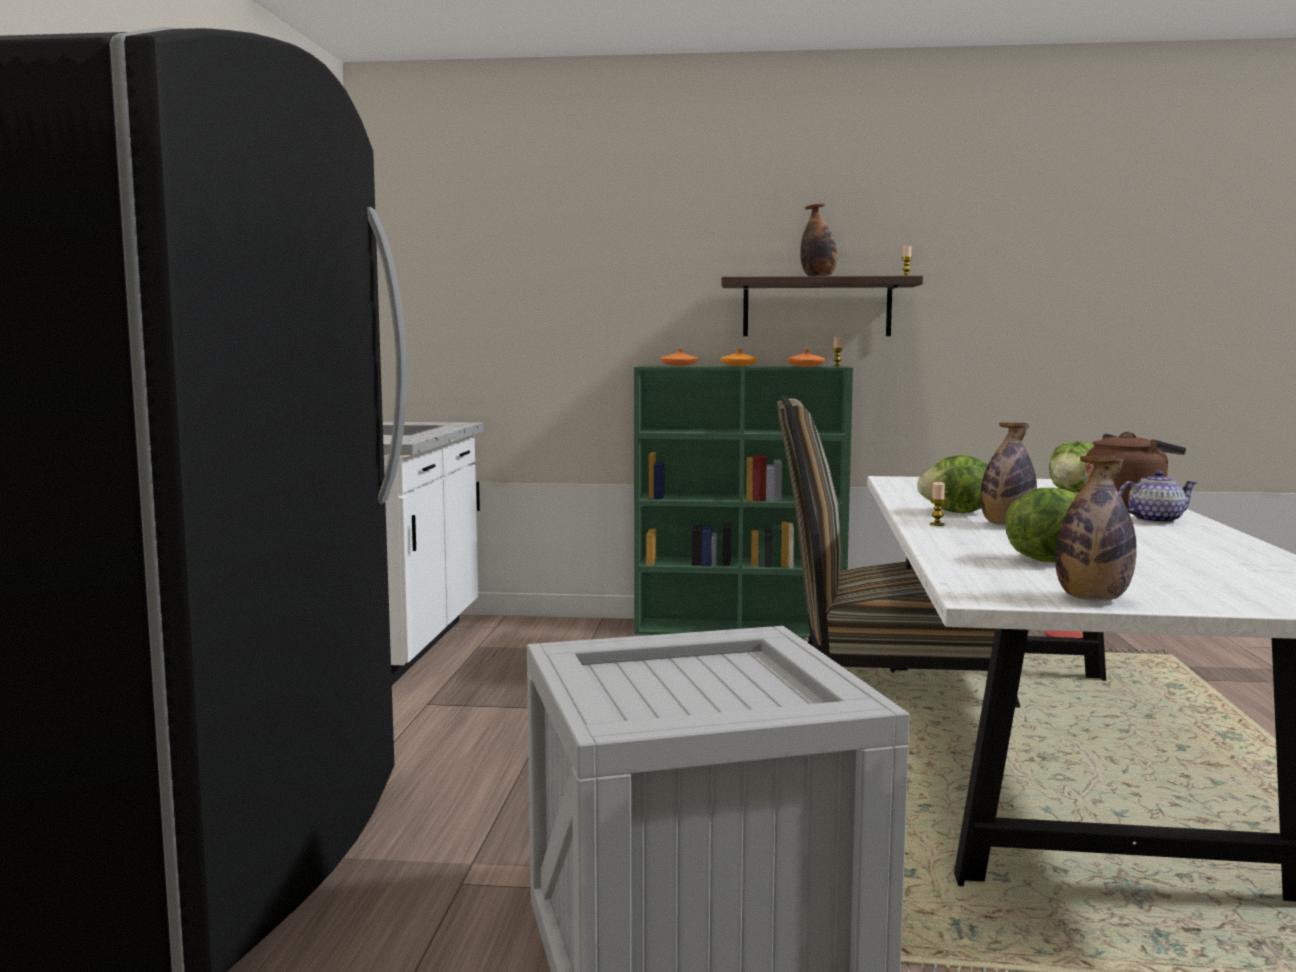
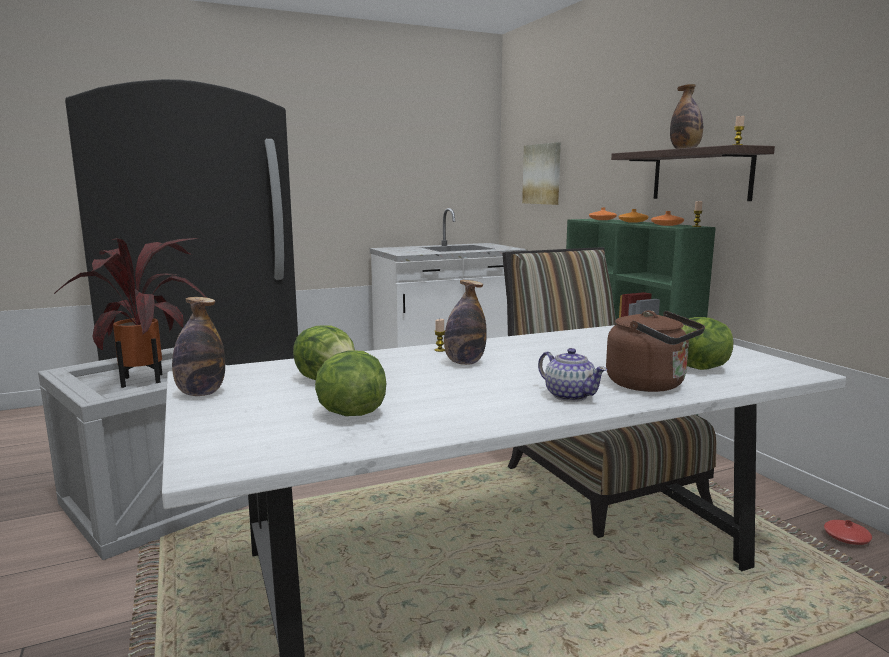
camera: 60 degrees right, 5 degrees up
(490, 302) = (542, 174): none -> picture
(728, 685) = (147, 381): none -> potted plant
(957, 513) = (500, 350): lettuce -> lettuce (350, 413)

